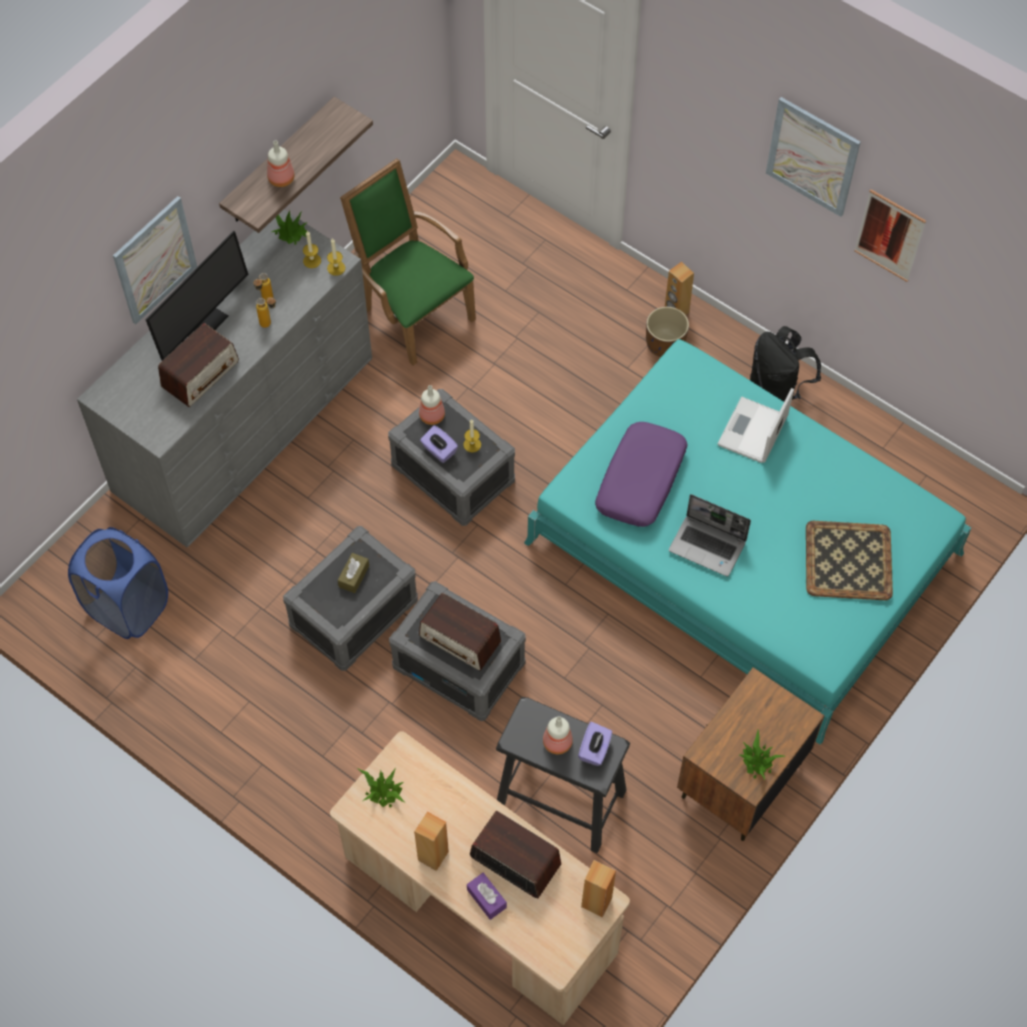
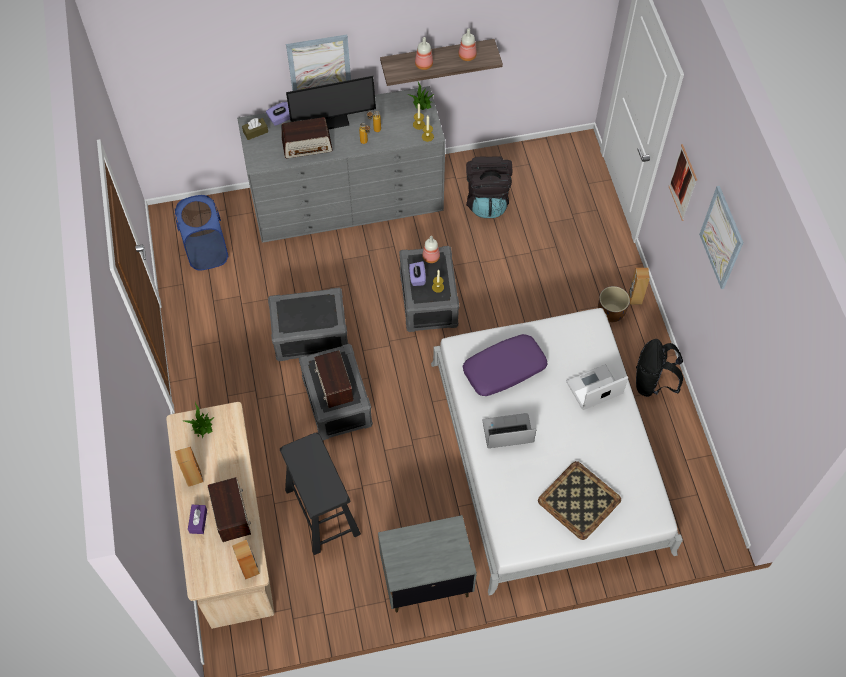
camera: 40 degrees right, 0 degrees up
(354, 576) = (312, 311): brown tissue box -> brown tissue box (255, 132)
(412, 312) = (487, 200): green armchair -> black backpack
(556, 742) = (311, 469): bottle -> bottle (466, 55)
(594, 750) = (327, 489): purple tissue box -> purple tissue box (280, 119)
(708, 546) = (507, 432): laptop -> laptop turned 105 degrees clockwise
(740, 781) = (425, 579): brown nightstand -> grey nightstand
(743, 548) = (548, 455): turquoise bed -> white bed
(757, 761) = (414, 567): potted plant -> none
(889, 235) = (738, 319): picture -> picture (683, 183)

